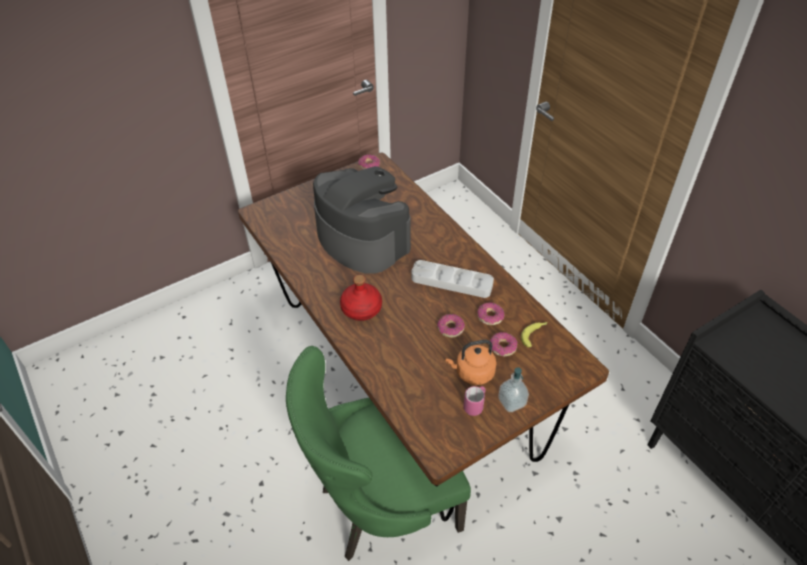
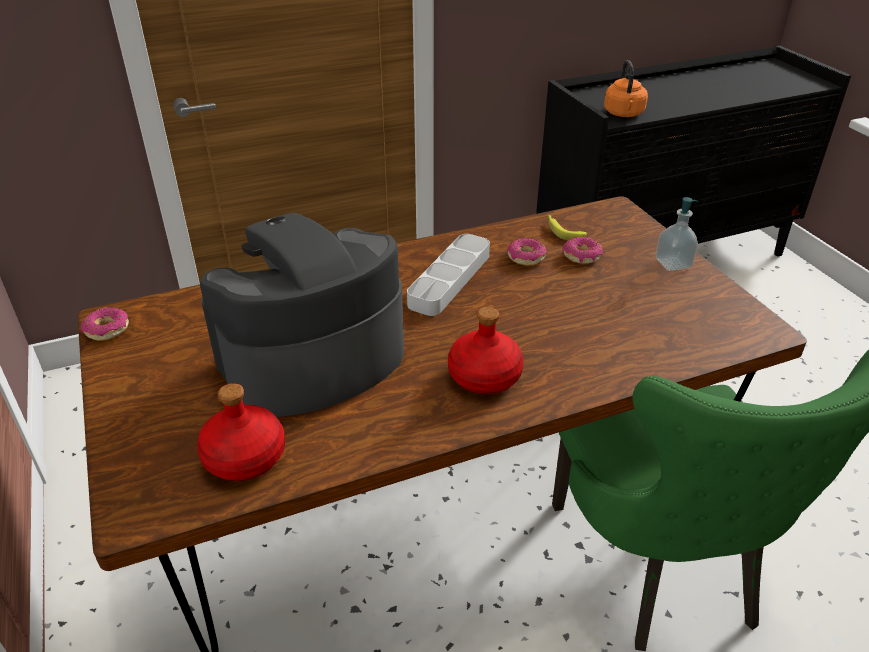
camera: 80 degrees left, 10 degrees down
(291, 234) = (243, 457): none -> red bottle
(450, 328) = (543, 293): donut -> none
(472, 373) = (625, 285): orange kettle -> orange kettle (624, 114)
(475, 405) = (681, 291): pink mug -> none

